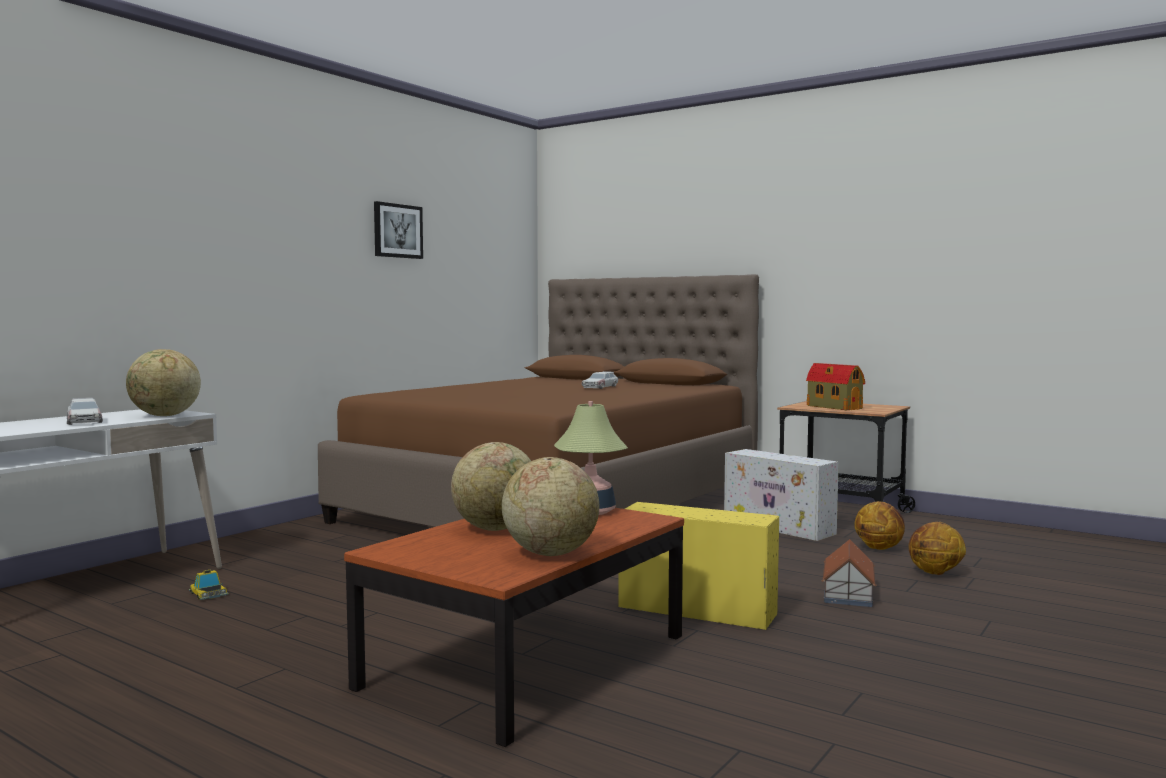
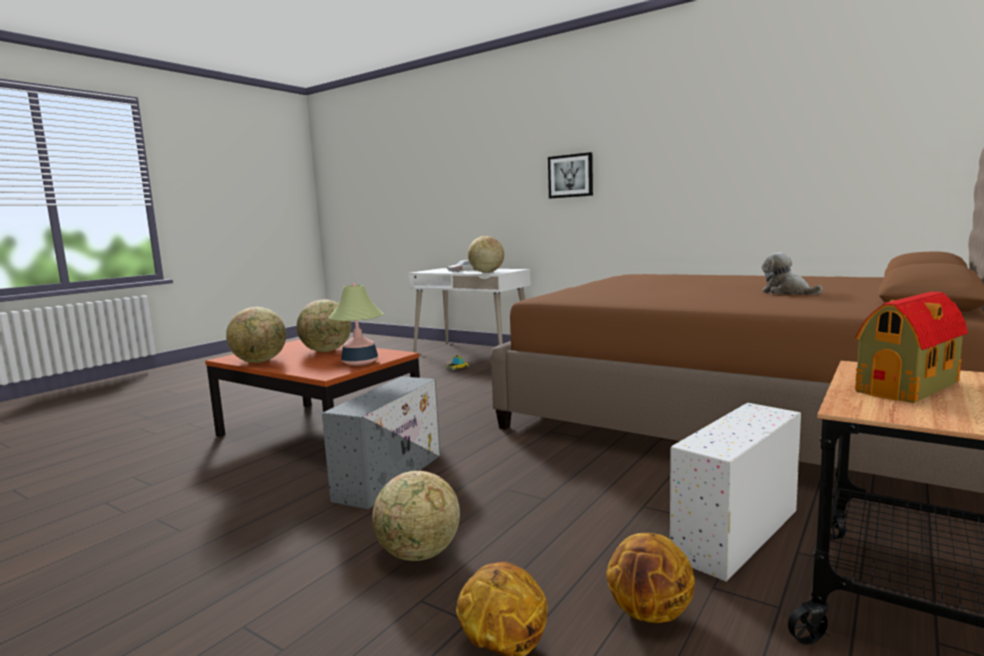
camera: 90 degrees right, 5 degrees up
(397, 231) = (731, 127): picture -> picture (570, 176)
(600, 387) = (787, 293): toy car -> plush toy
(694, 610) = (391, 475): yellow storage box -> grey storage box
(848, 593) = (419, 554): toy house -> globe

